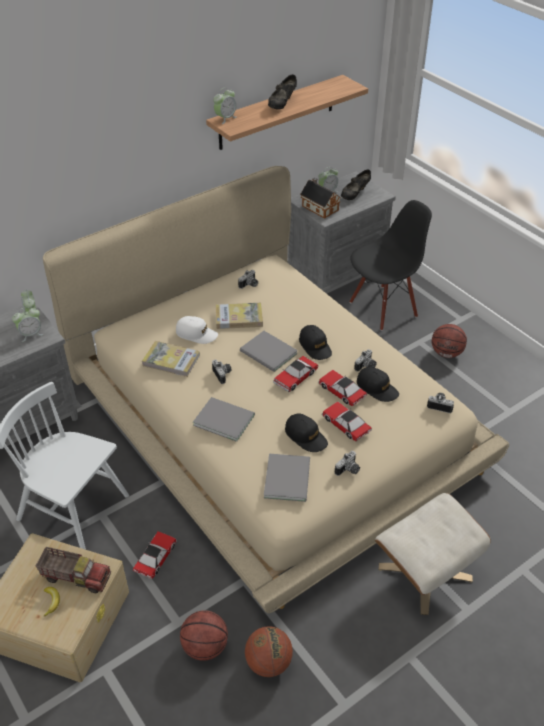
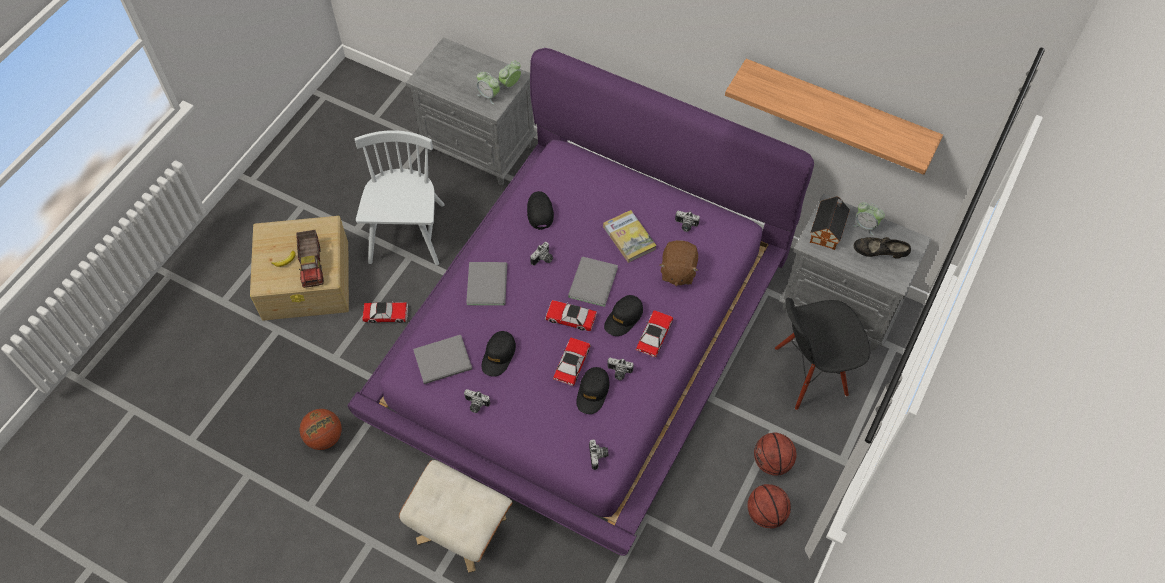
camera: 65 degrees right, 15 degrees up
(171, 361) = (540, 212): book -> black cap
(196, 334) = (586, 214): white cap -> none
(205, 646) = (321, 386): basketball -> basketball (766, 513)
(225, 118) = (758, 72): alarm clock -> none
(271, 418) = (582, 333): beige bed -> purple bed
(282, 104) = (825, 106): black shoe -> none
(290, 303) = (677, 271): none -> brown plush toy
(346, 424) = (529, 382): toy car -> toy car (654, 336)
(383, 308) = (810, 373): black chair -> black chair turned 135 degrees clockwise

